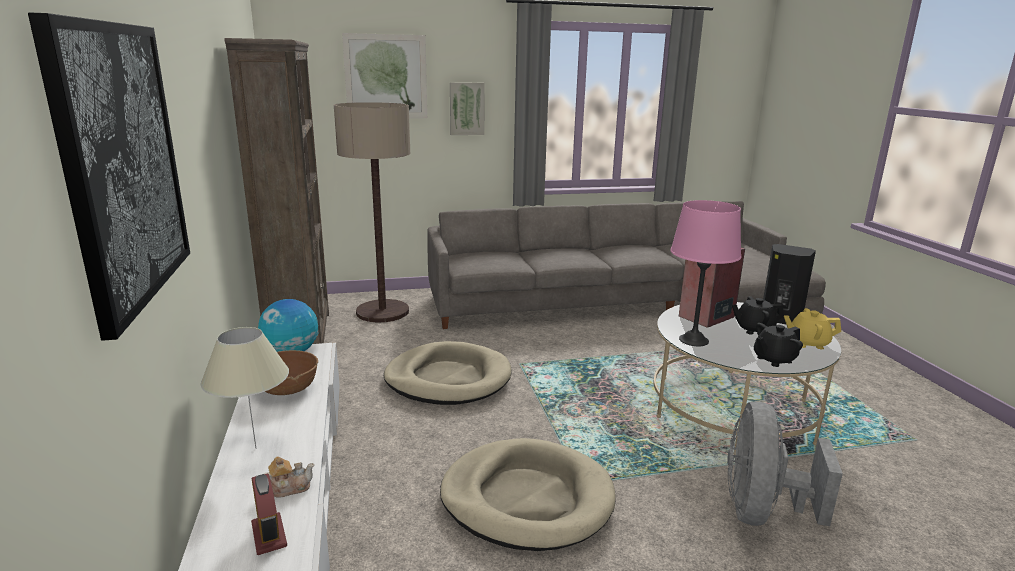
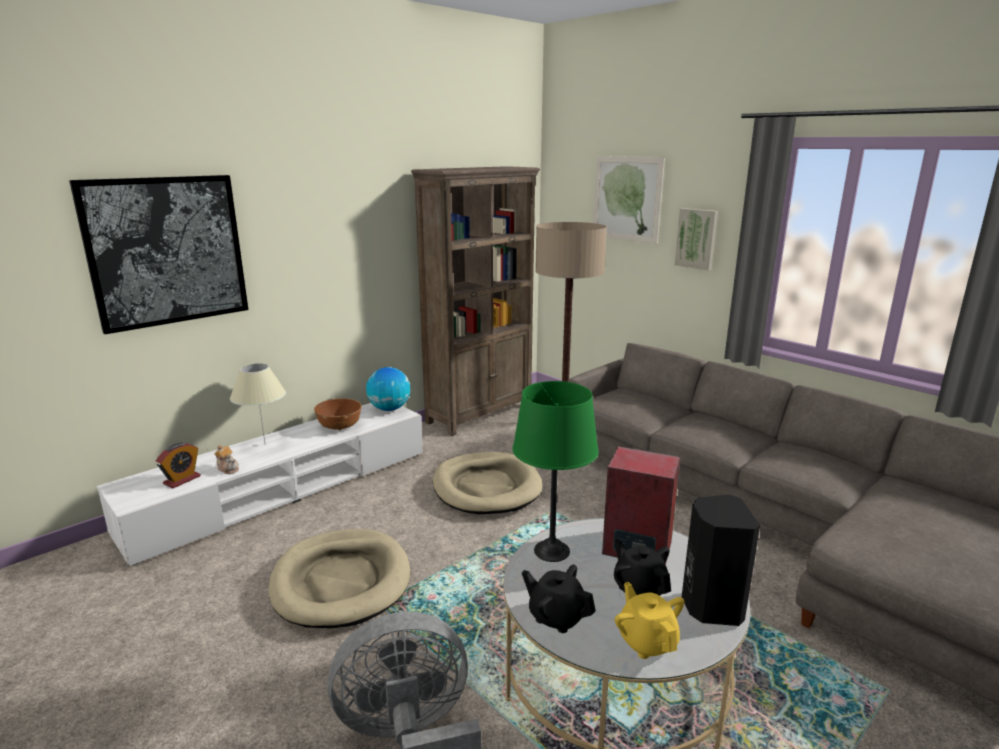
camera: 60 degrees right, 0 degrees up
(694, 340) = (552, 551): pink table lamp -> green table lamp

